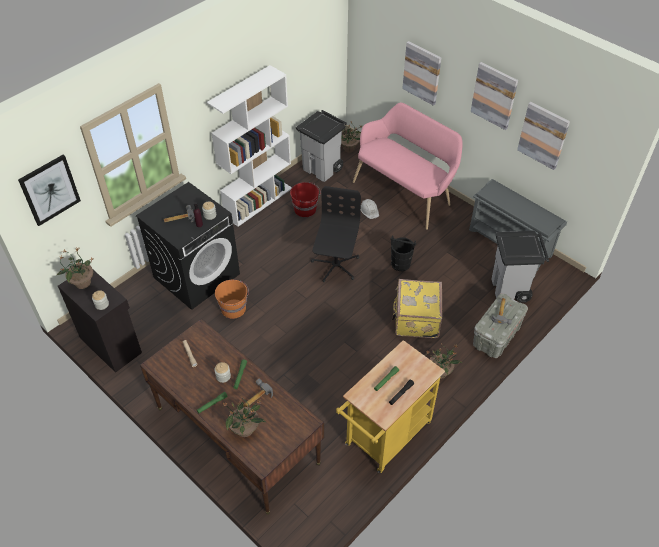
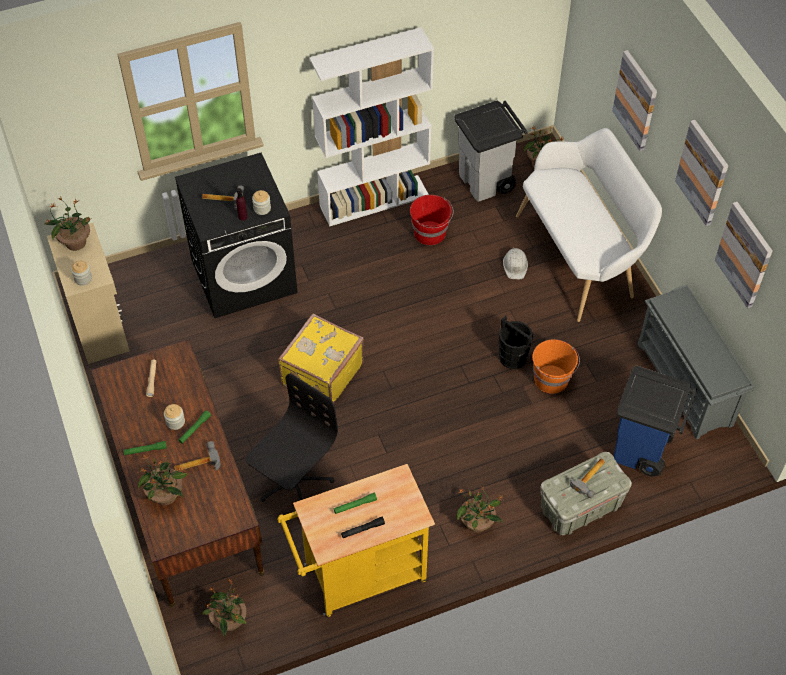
camera: 25 degrees right, 5 degrees up
(49, 190) = (64, 119): picture -> none
(111, 344) = (100, 326): black cabinet -> beige cabinet
(234, 309) = (266, 337): orange bucket -> orange bucket (552, 379)
(315, 506) = (229, 621): none -> potted plant
(335, 265) = (425, 327): black office chair -> black office chair (294, 481)
(405, 192) = (580, 256): pink bench -> white bench
(415, 319) = (487, 440): yellow suitcase -> yellow suitcase (321, 374)
(510, 289) = (642, 450): grey trash can -> blue trash can

